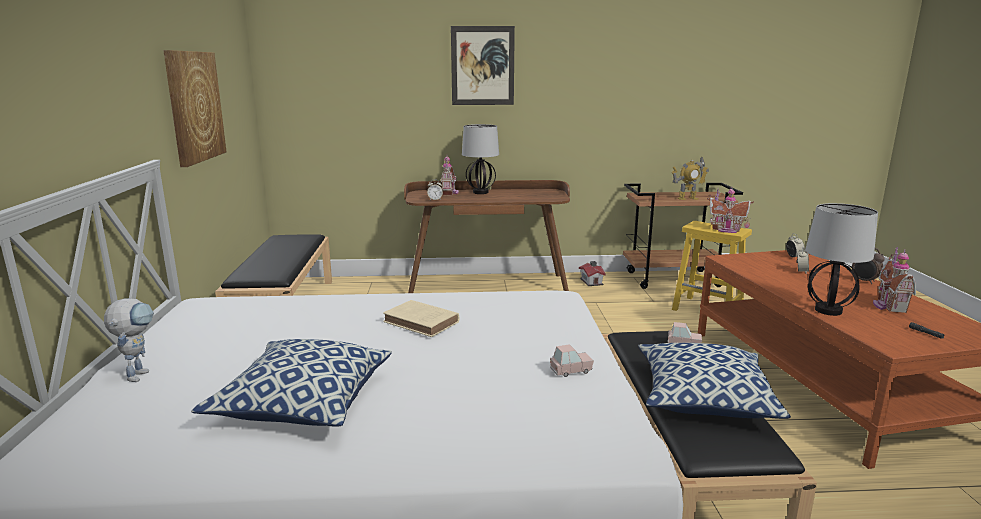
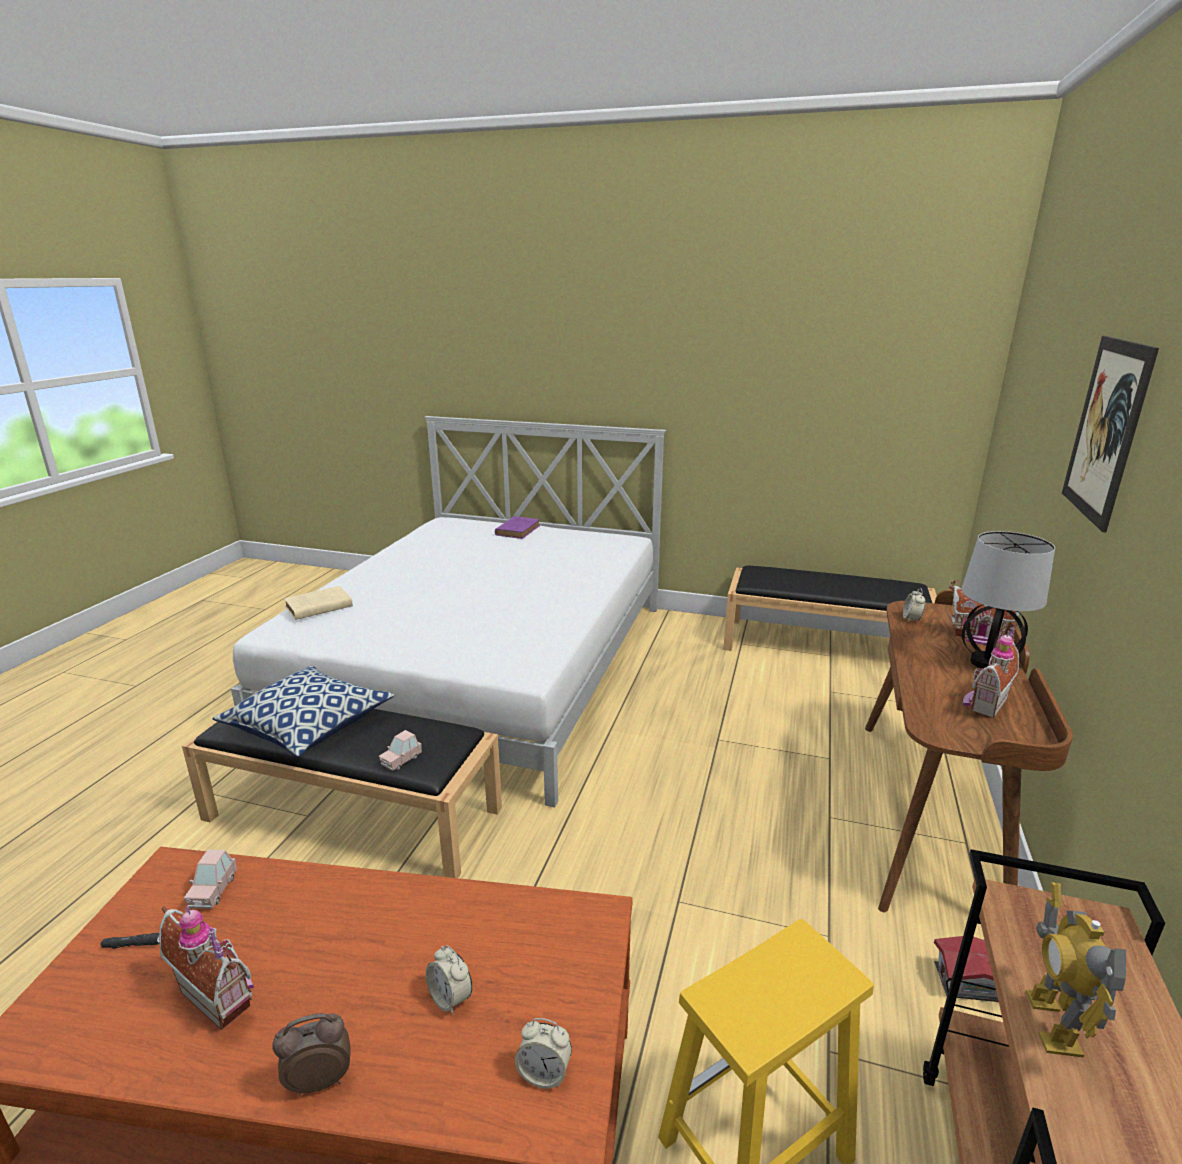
camera: 110 degrees right, 5 degrees up
(139, 373) = (518, 530): toy robot -> purple book
(194, 106) = (776, 400): picture -> none
(303, 402) = (436, 561): pillow -> none
(422, 322) = (514, 598): beige book -> beige book (317, 607)
(571, 371) = (371, 635): pink toy car -> pink toy car (213, 891)
(726, 230) = (746, 994): toy house -> toy house (983, 703)
(828, 310) = (294, 889): table lamp -> none

